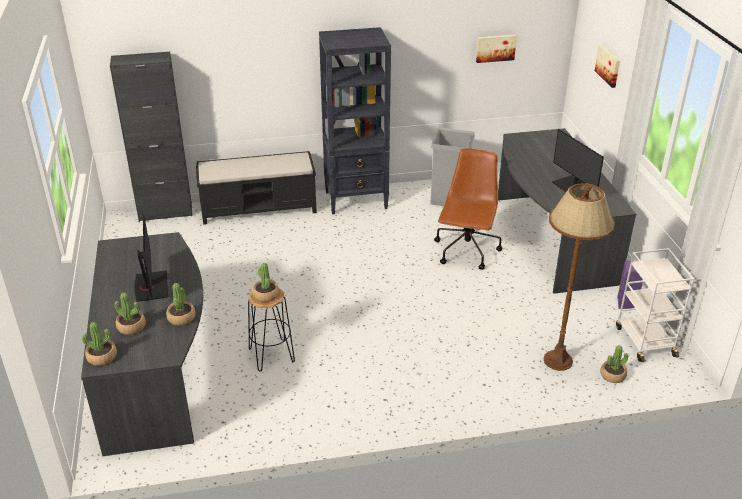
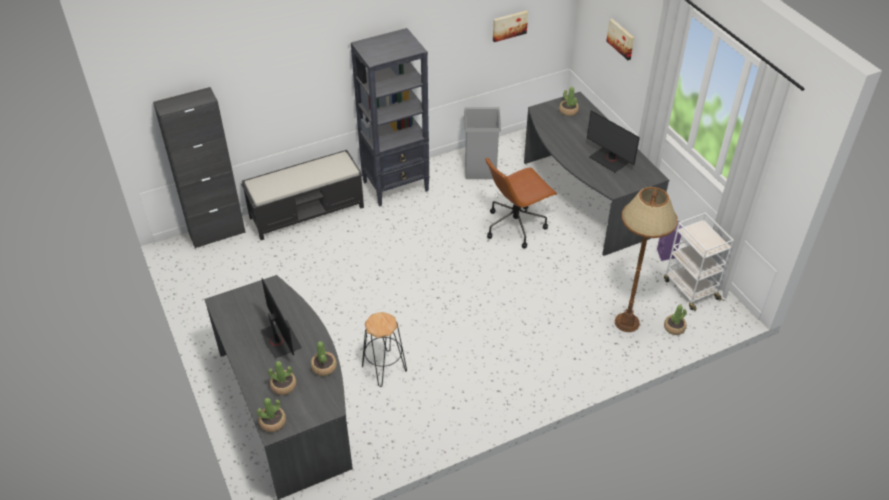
camera: 15 degrees left, 10 degrees up
(266, 295) = (380, 323): potted plant -> potted plant (568, 111)
(466, 252) = (515, 226): brown office chair -> brown office chair turned 120 degrees counterclockwise

